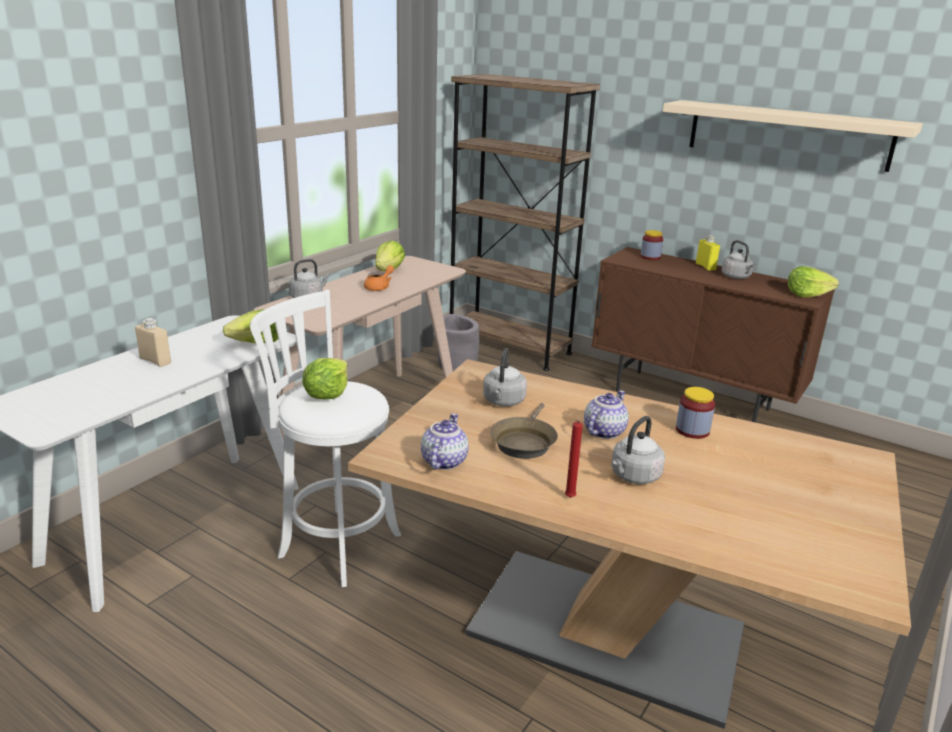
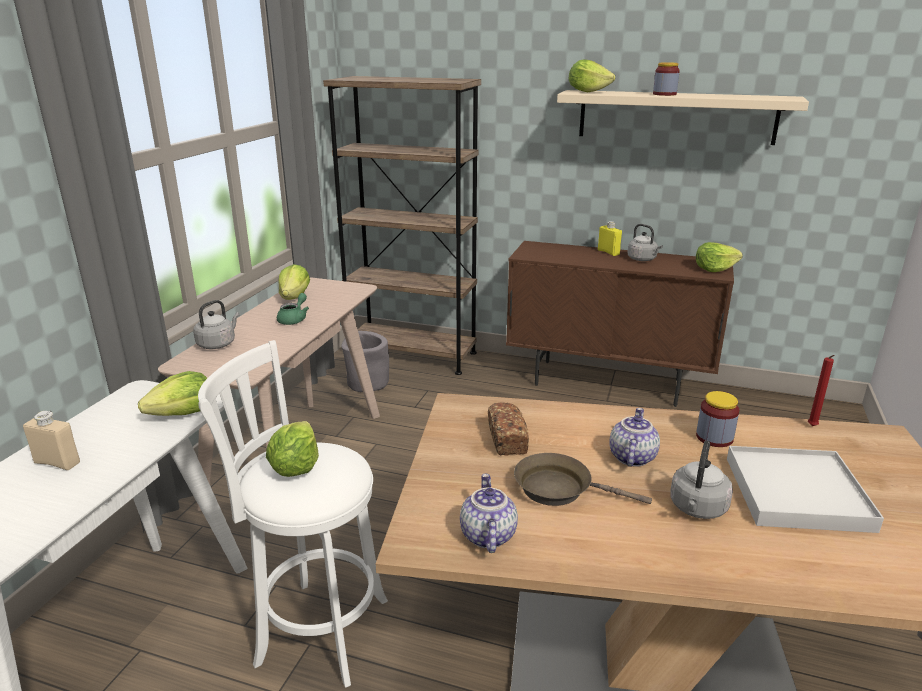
camera: 15 degrees left, 0 degrees up
(379, 287) = (294, 319): orange teapot -> green teapot
(503, 402) = (507, 440): grey kettle -> bread
(524, 442) = (559, 489): brown frying pan -> brown frying pan turned 105 degrees clockwise
(569, 498) = (652, 555): red candle -> red candle (812, 427)
(650, 257) = (552, 248): jar -> jar (664, 94)
(698, 103) = (588, 91): none -> lettuce
(736, 482) = (797, 493): none -> white tray

